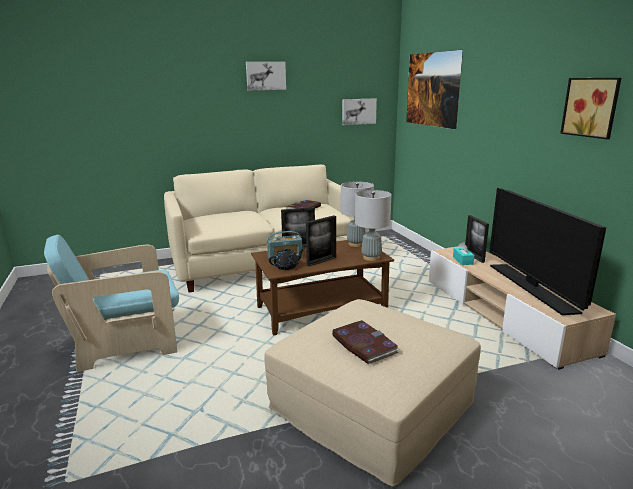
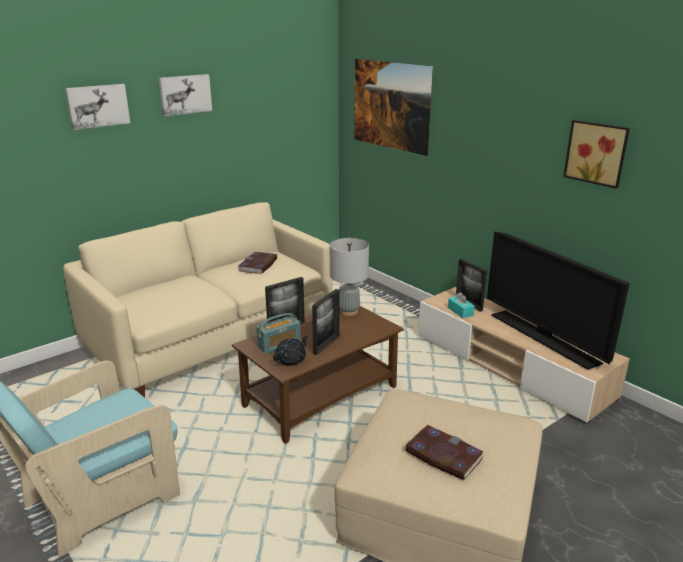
camera: 20 degrees left, 5 degrees up
(358, 111) = (297, 129): picture -> picture (97, 106)
(371, 258) = (378, 330): grey table lamp -> none

